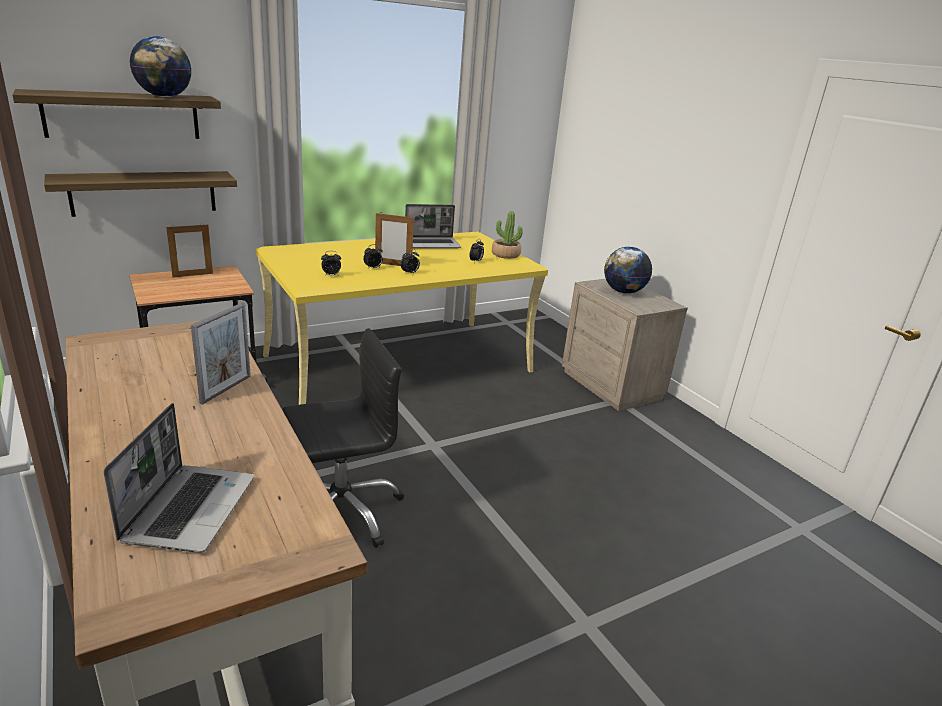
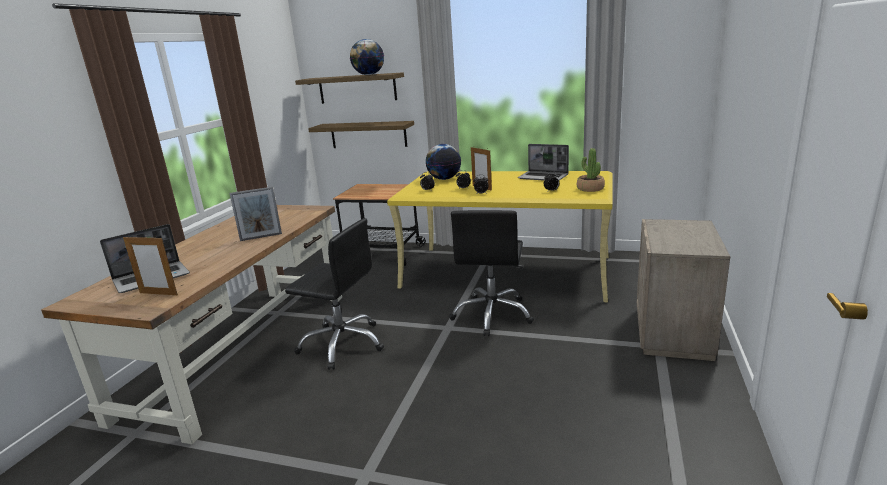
camera: 50 degrees right, 5 degrees down
(192, 275) = (384, 187): picture frame -> picture frame (158, 294)
(455, 415) = (492, 315): none -> black office chair
(623, 292) = (678, 232): globe -> globe (444, 179)

